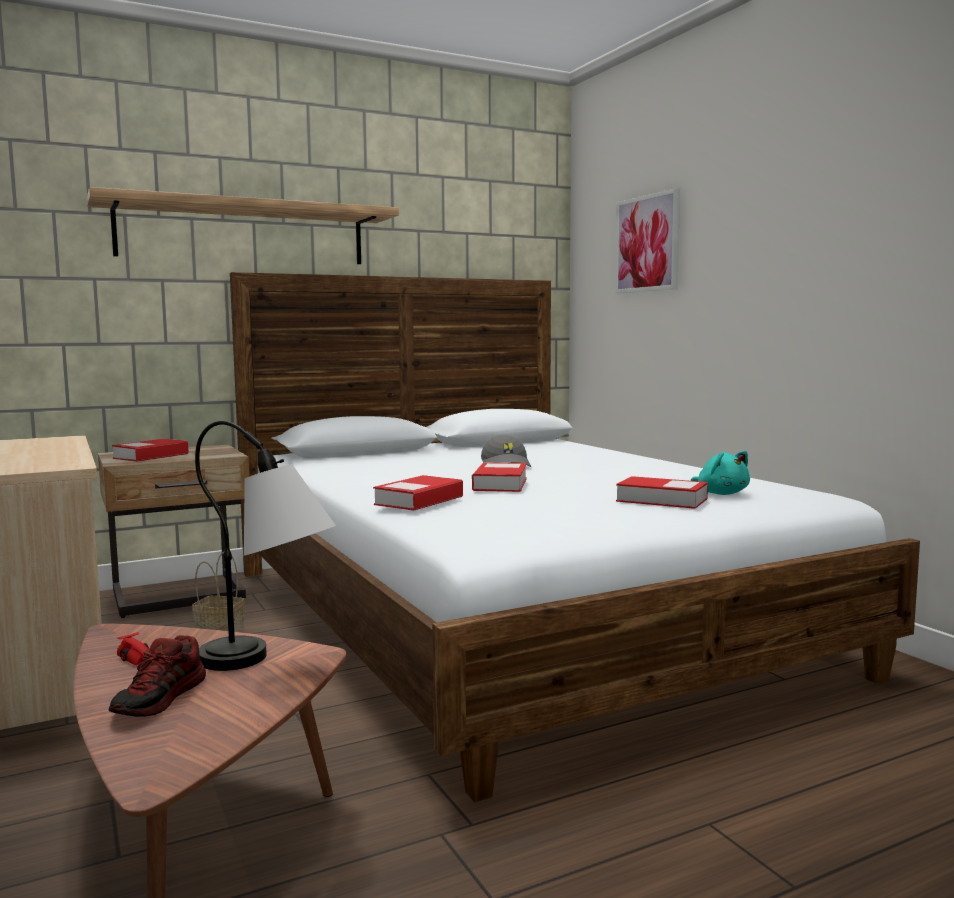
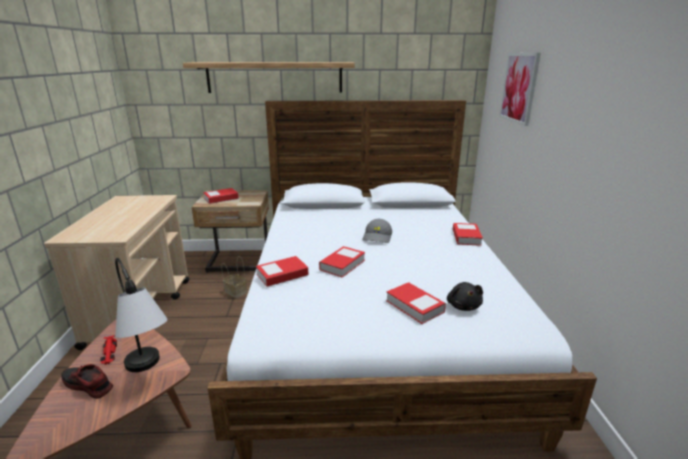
camera: 25 degrees right, 15 degrees up
(160, 699) = (87, 386): shoe -> shoe turned 75 degrees clockwise
(631, 455) = (466, 237): none -> book
(721, 493) = (463, 306): turquoise plush toy -> black plush toy

